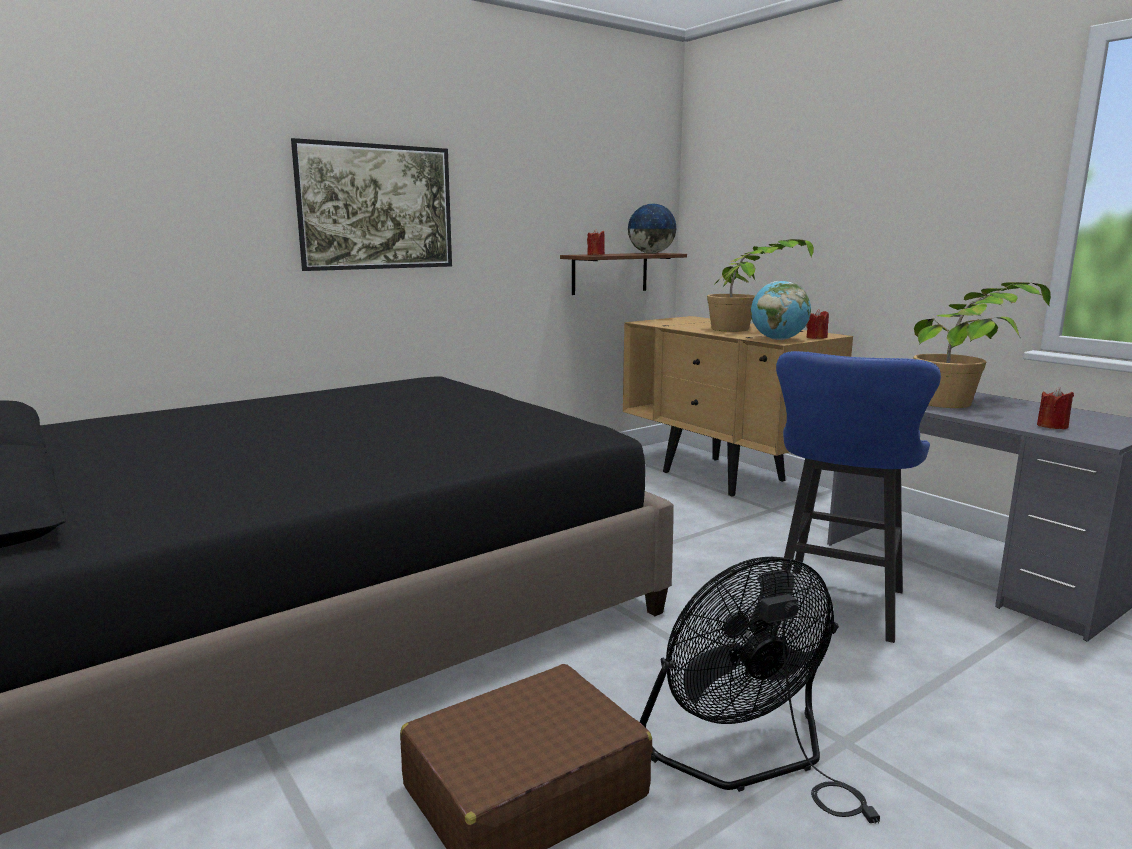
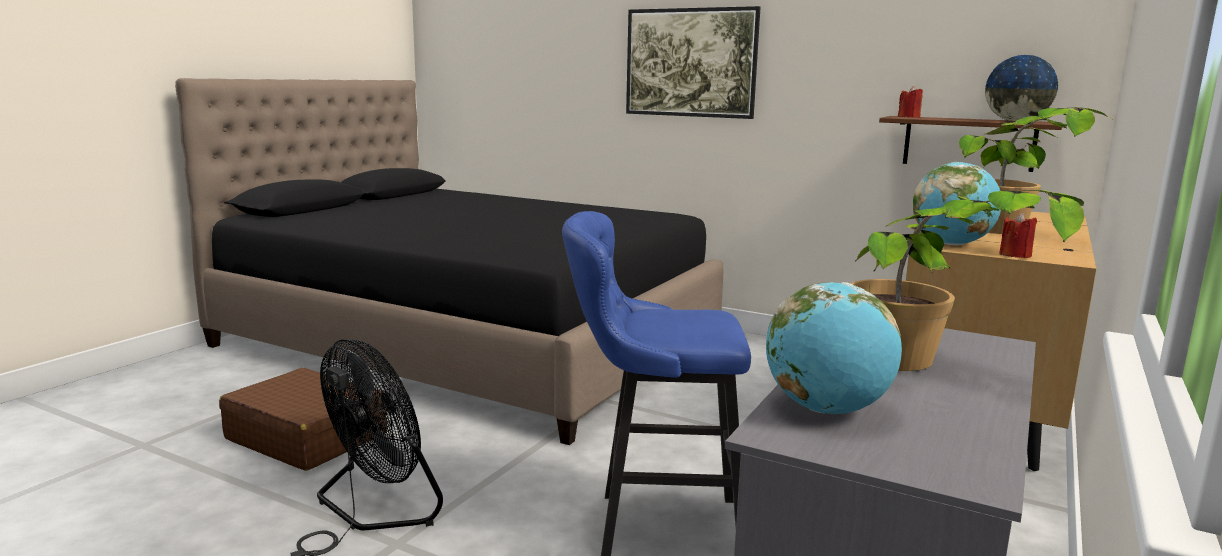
camera: 65 degrees right, 0 degrees up
(1052, 426) = (827, 410): red candle -> globe

